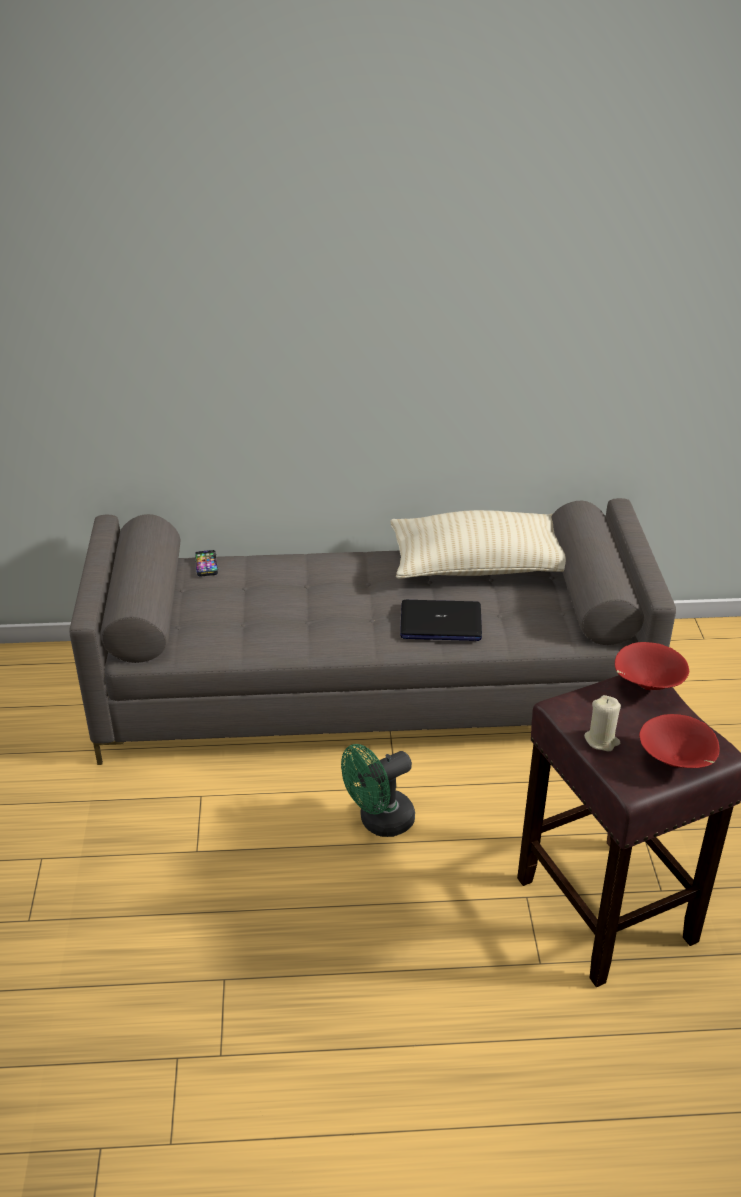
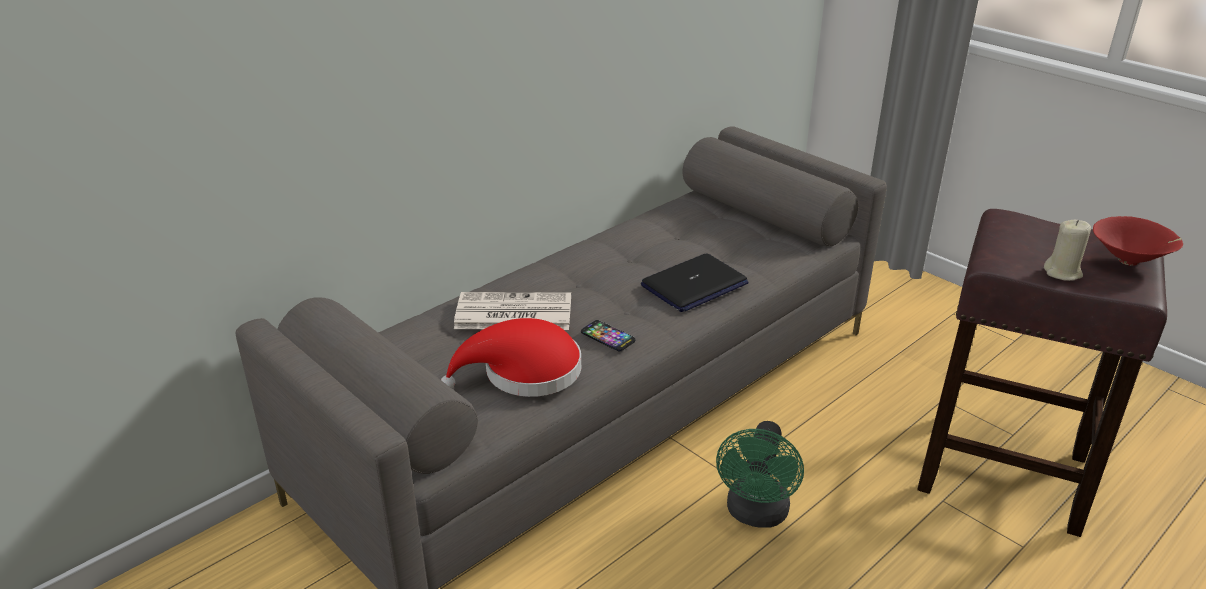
camera: 40 degrees left, 5 degrees down
(206, 564) = (395, 336): phone -> phone (608, 337)
(246, 628) = (524, 373): none -> red hat
(292, 583) = (512, 313): none -> newspaper
(478, 566) = (656, 230): beige pillow -> none
(646, 685) = (1016, 220): red bowl -> none

